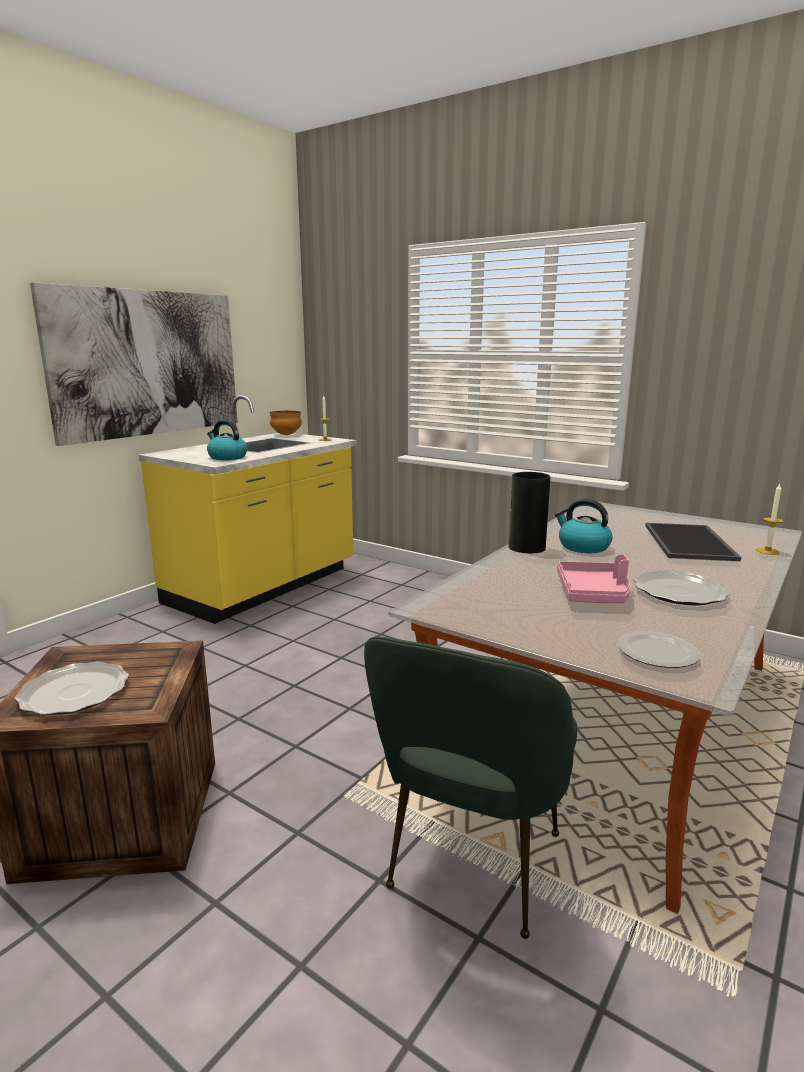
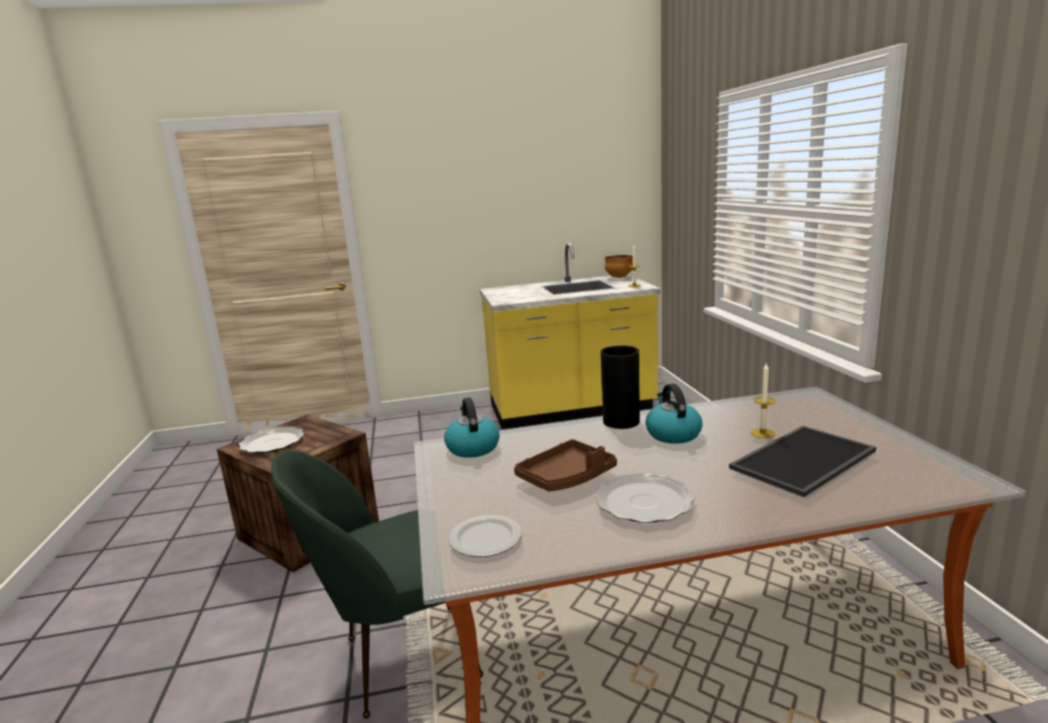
camera: 45 degrees right, 0 degrees up
(147, 363) = (493, 218): picture -> none
(227, 457) = (521, 297): kettle -> kettle (472, 447)
(594, 594) = (567, 477): pink tray -> brown tray
(767, 551) = (878, 498): candle -> candle (762, 433)

